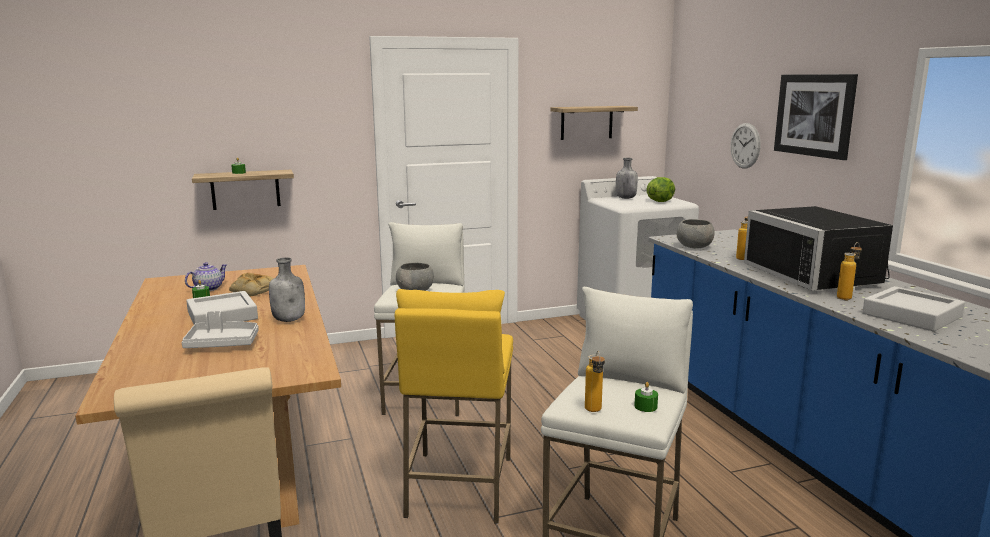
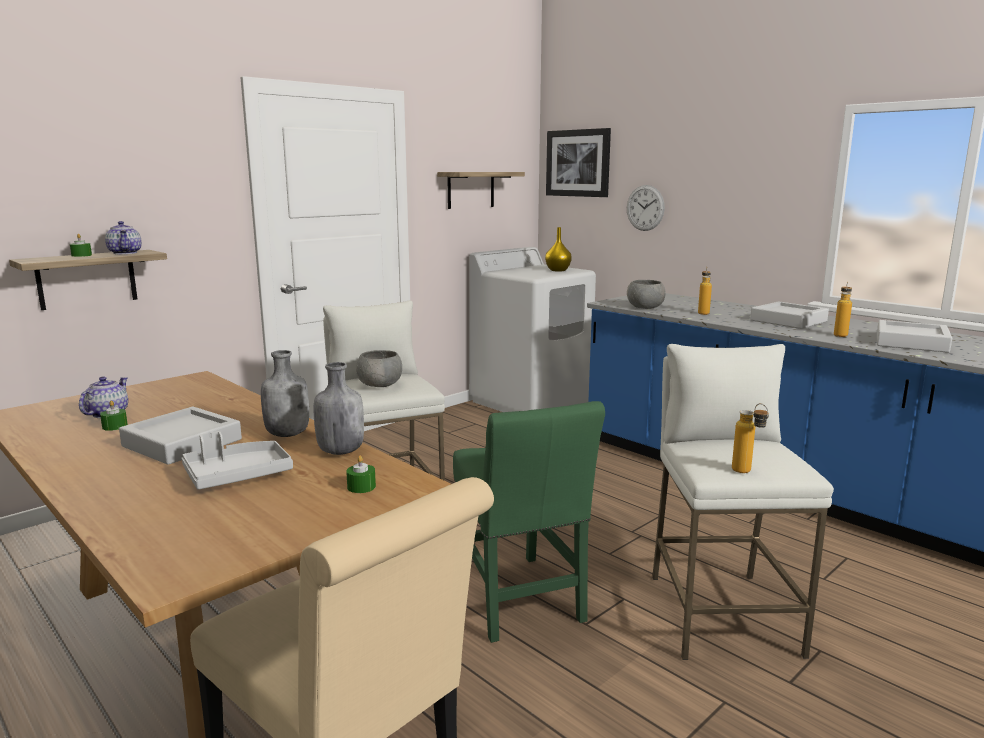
camera: 25 degrees left, 0 degrees up
(252, 290) = (180, 408): bread -> none
(268, 172) = (125, 253): none -> teapot
(459, 486) = (519, 600): yellow stool -> green chair
(625, 198) = (519, 269): grey bottle -> grey bottle (340, 451)
(645, 406) = (781, 459): green candle -> green candle (361, 487)
(660, 201) = (557, 270): lettuce -> yellow vase
(814, 115) = (729, 173): picture -> picture (578, 163)
(818, 276) = (788, 321): black microwave -> grey tray

